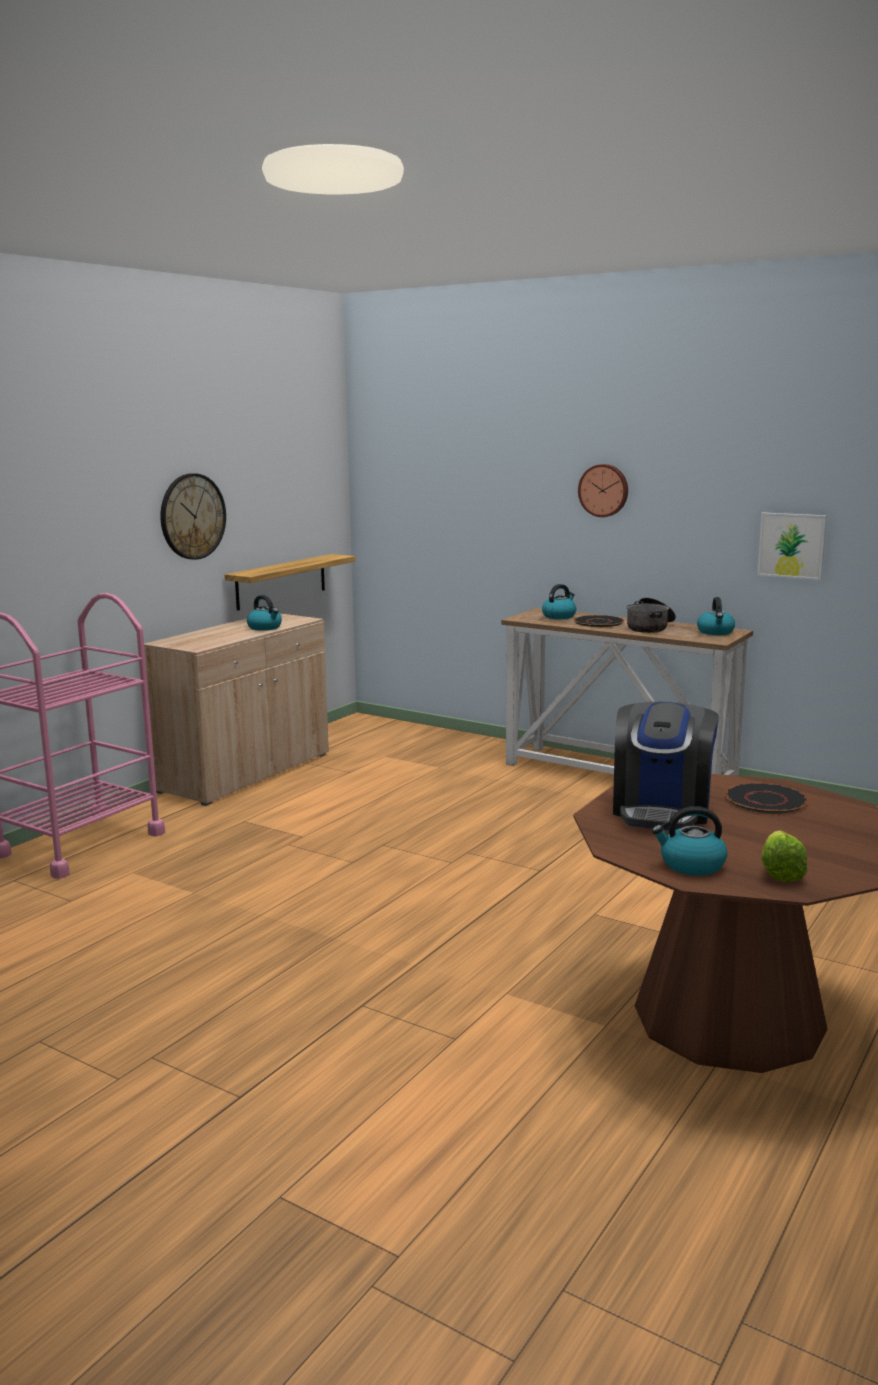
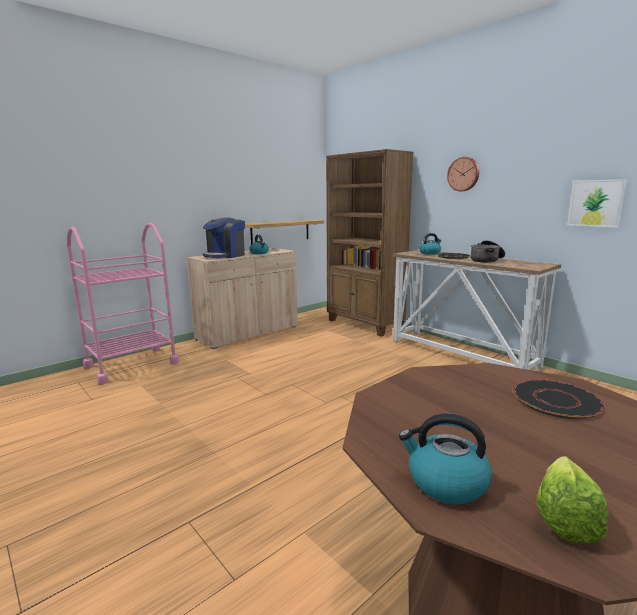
camera: 15 degrees right, 0 degrees up
(192, 516) = (222, 189): wall clock -> none
(445, 740) = (365, 324): none -> brown bookcase
(662, 810) = (443, 399): coffee machine -> coffee machine (225, 256)
(716, 632) = (533, 264): kettle -> none

